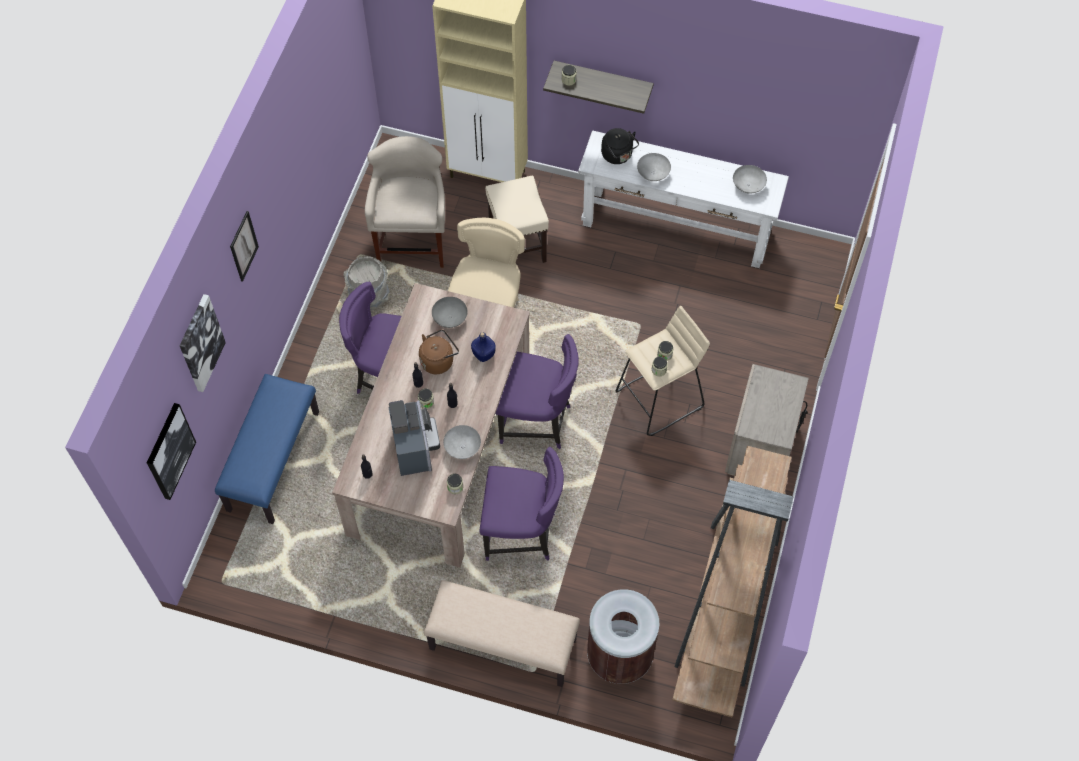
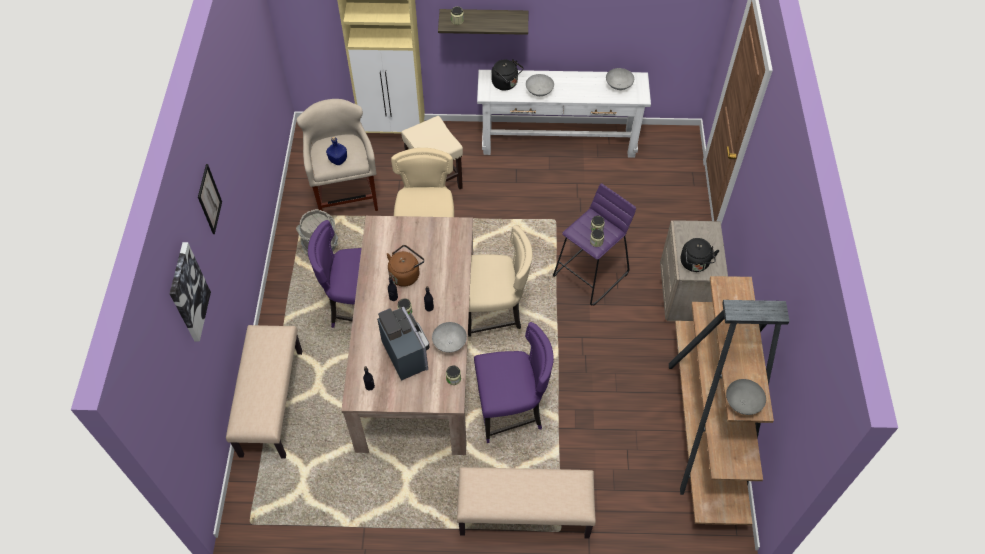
camera: 15 degrees left, 5 degrees down
(169, 451) = (179, 403): picture -> none
(273, 460) = (271, 402): blue bench -> beige bench
(449, 318) = (405, 237): grey bowl -> grey bowl (742, 402)
(483, 354) = (443, 260): blue bottle -> blue bottle (338, 160)
(537, 422) = (495, 316): purple chair -> beige chair
(619, 656) = (630, 497): brown trash can -> none
(660, 399) = (591, 274): beige stool -> purple stool
(761, 421) = (695, 264): none -> black kettle

